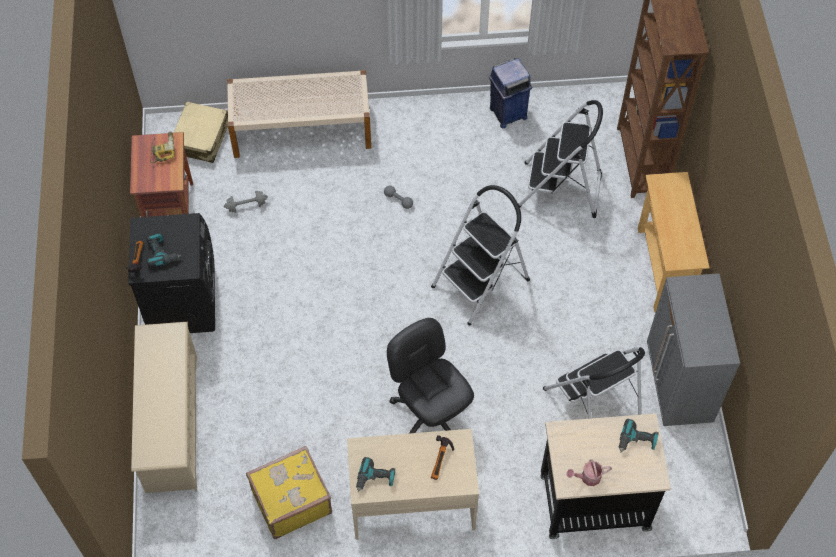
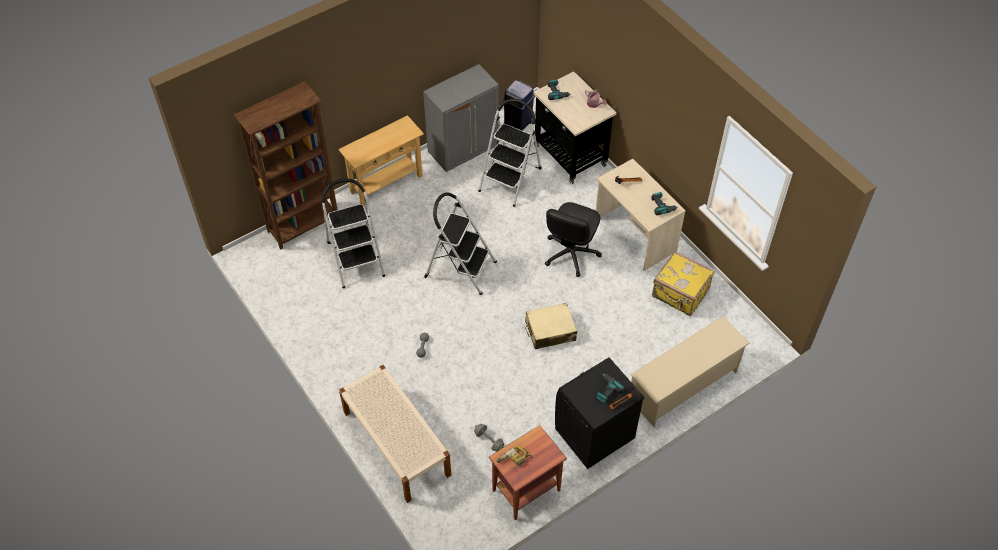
camera: 120 degrees left, 5 degrees down
(201, 138) = (447, 510): beige suitcase -> beige suitcase (550, 331)
(507, 113) = (303, 318): blue trash can -> blue trash can (518, 124)

